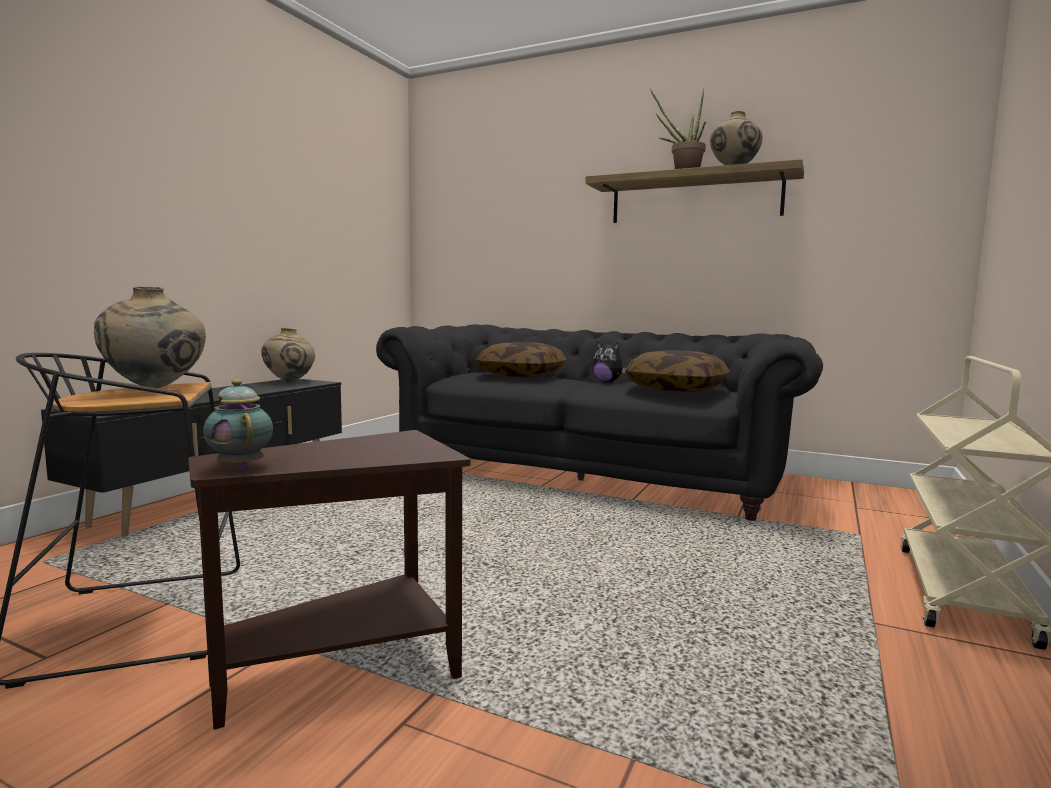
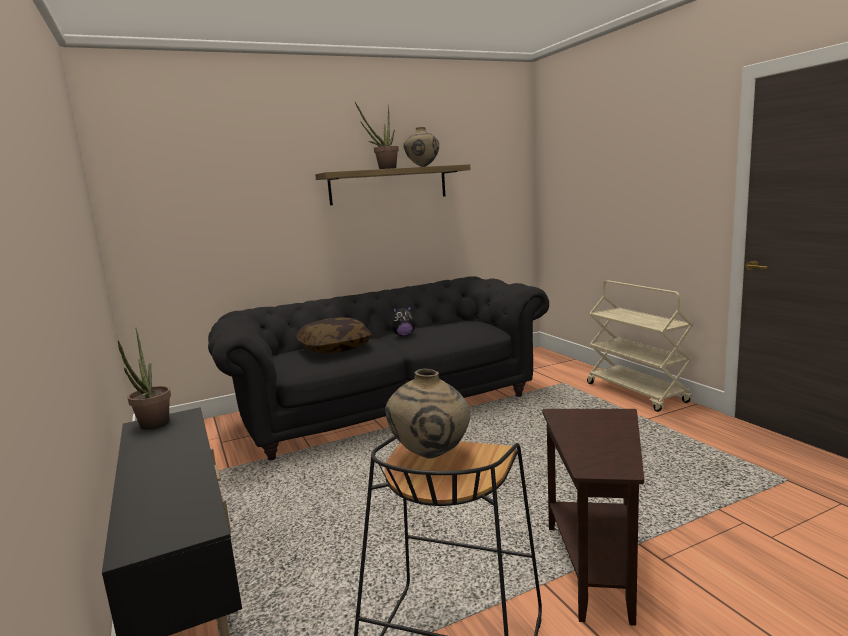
camera: 50 degrees left, 5 degrees up
(240, 466) = (618, 463): teapot -> none
(289, 381) = (152, 427): beige vase -> potted plant
(676, 389) = (458, 329): pillow -> none

